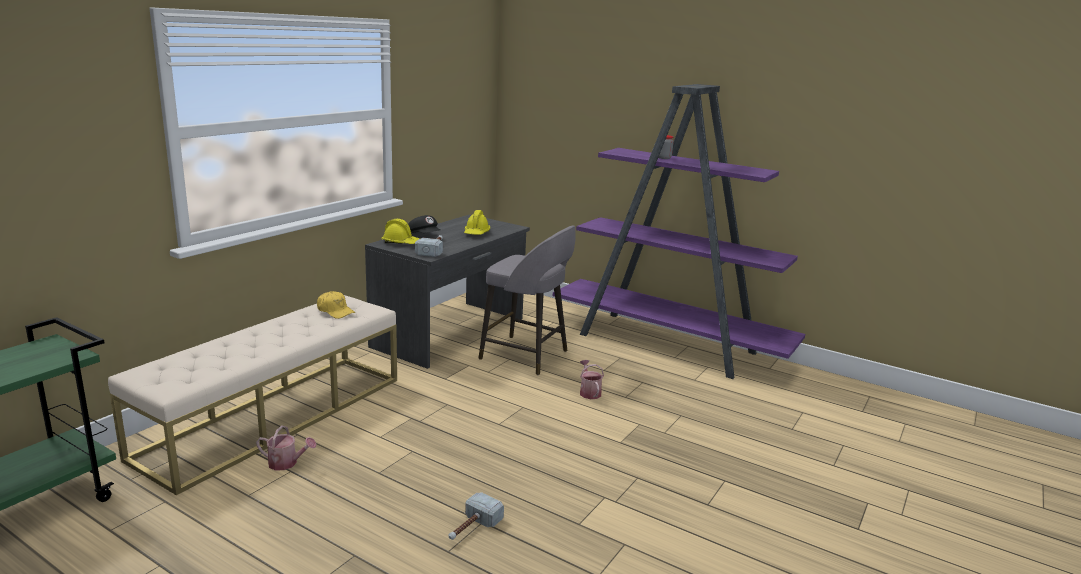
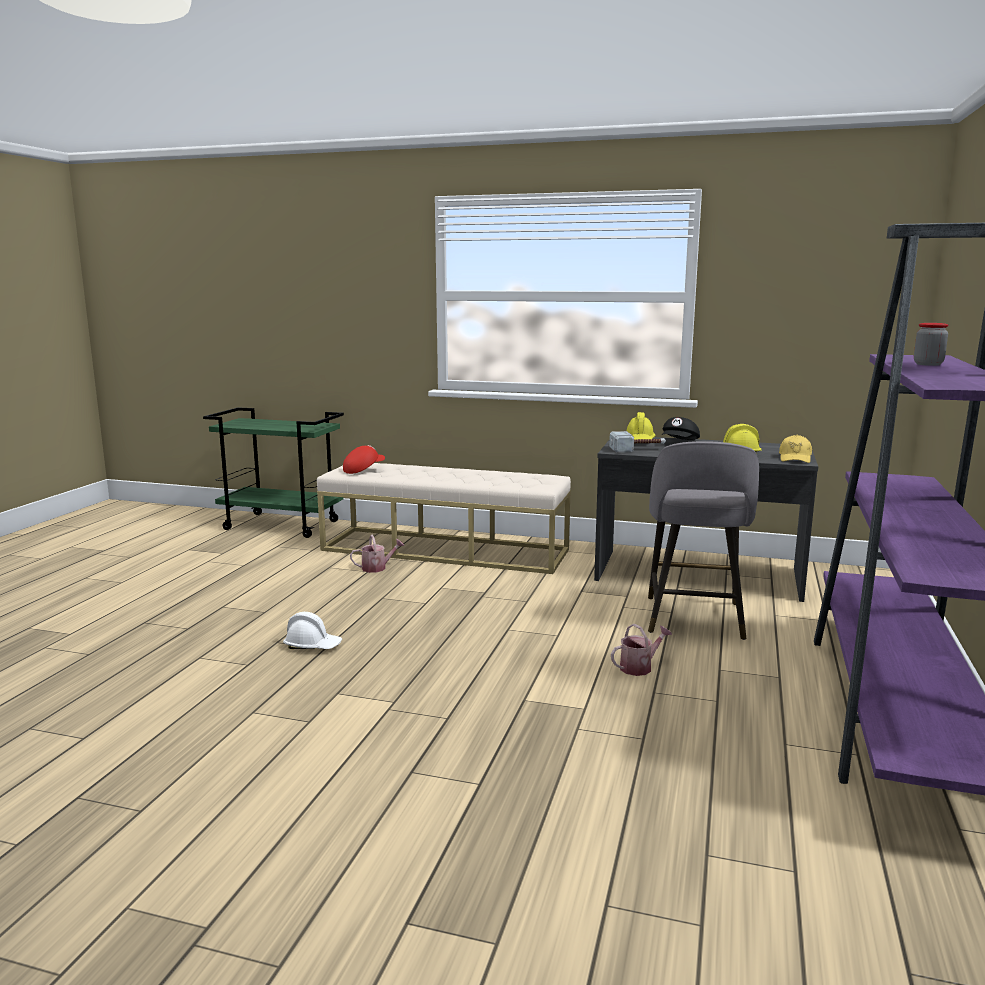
camera: 75 degrees right, 5 degrees down
(187, 372) = (363, 470): none -> red cap
(286, 463) = (377, 568): watering can -> watering can turned 105 degrees counterclockwise
(335, 311) = (519, 479): yellow cap -> yellow cap (795, 458)
(471, 528) = (313, 645): hammer -> white hard hat

